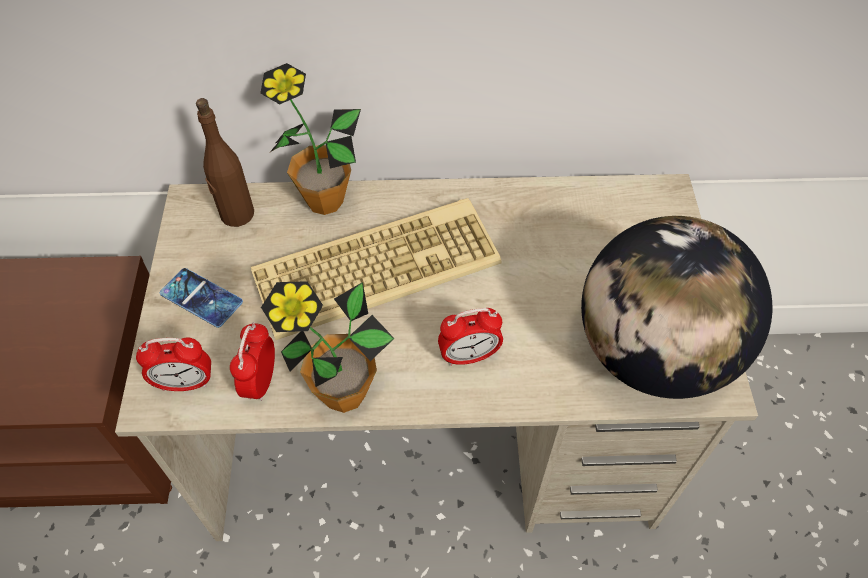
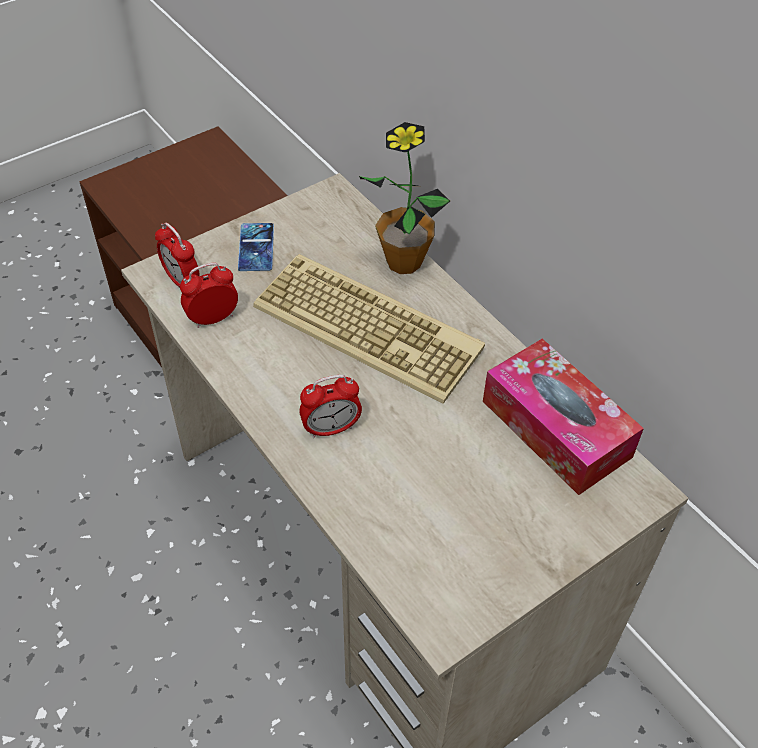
camera: 55 degrees right, 5 degrees down
(236, 214) = (345, 222): brown bottle -> none
(344, 393) = (238, 370): potted plant -> none
(469, 356) = (331, 428): alarm clock -> alarm clock turned 60 degrees counterclockwise
(578, 208) = (556, 428): none -> tissue box
(652, 353) = (439, 558): globe -> none

